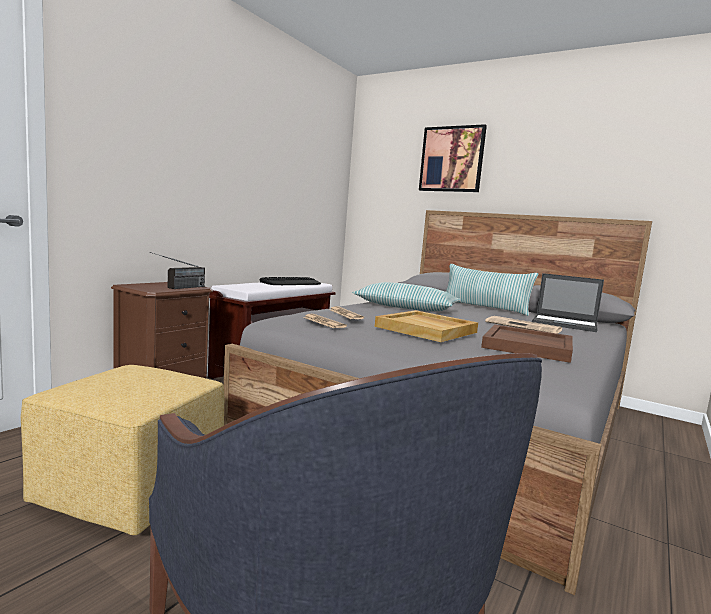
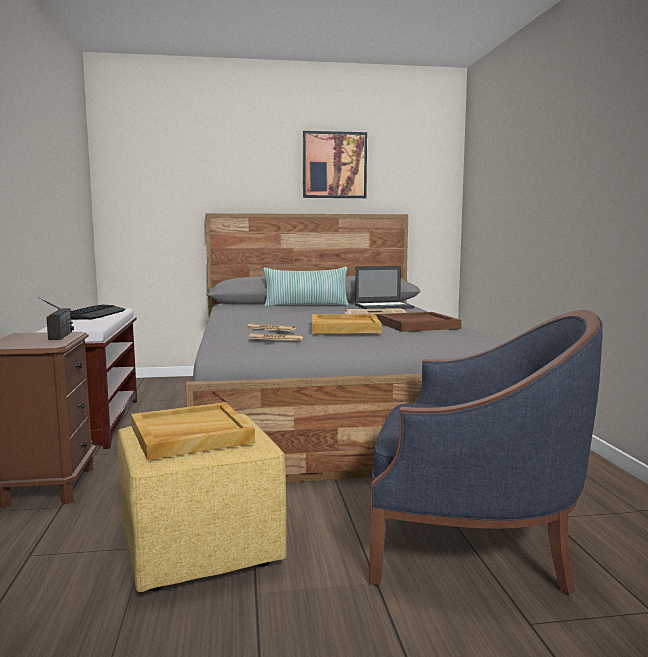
camera: 40 degrees left, 0 degrees up
(125, 383) = (190, 435): none -> beige tray
(405, 308) = (266, 316): pillow -> none
(452, 159) = (223, 158): picture -> picture (334, 165)

